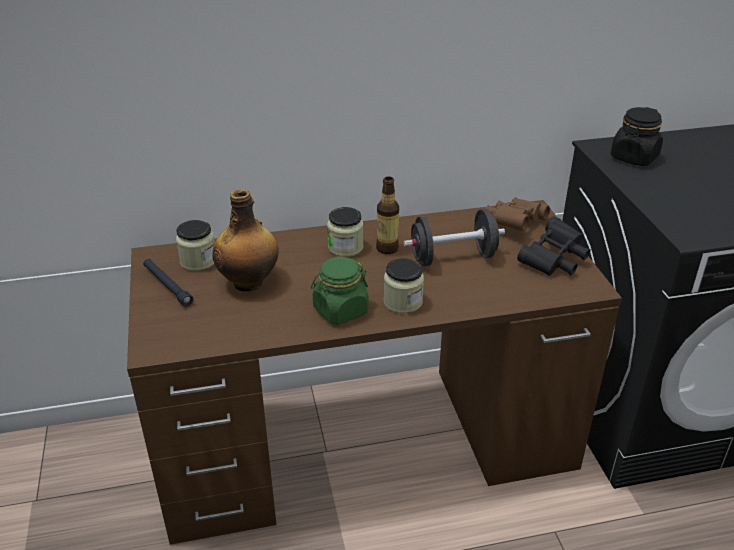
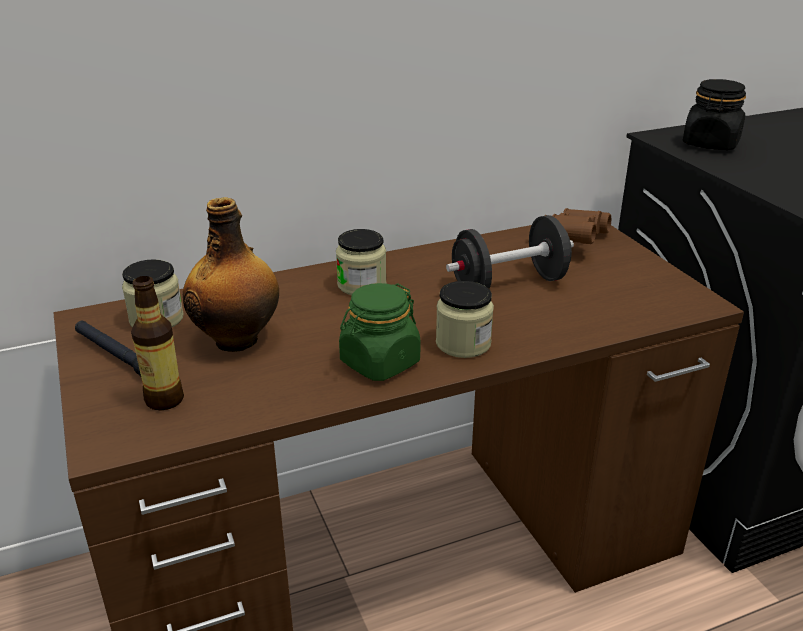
camera: 10 degrees left, 5 degrees down
(387, 248) = (418, 282): bottle -> bottle (164, 400)
(554, 261) = (639, 277): black binoculars -> none

